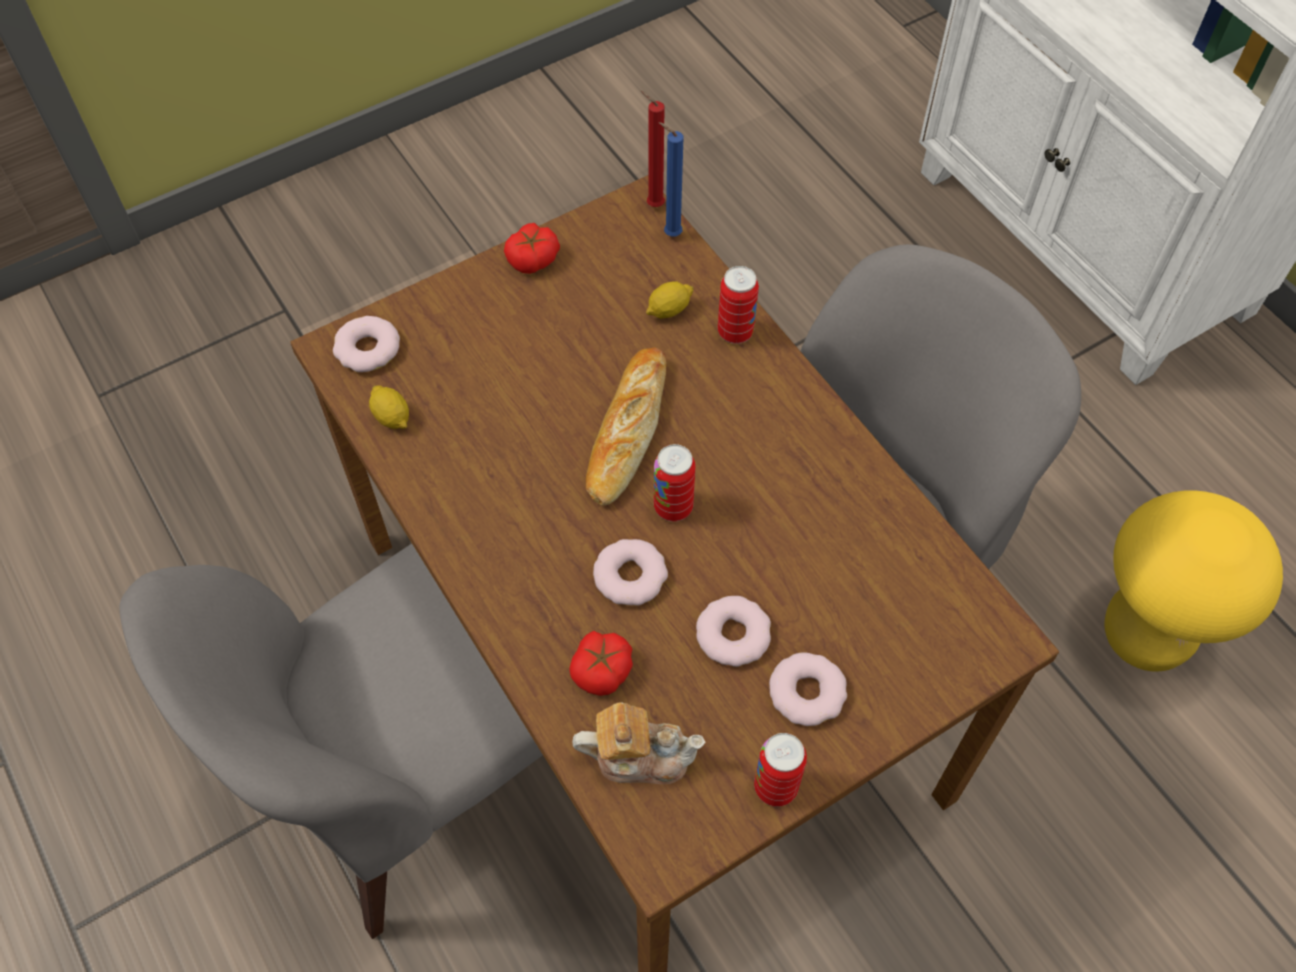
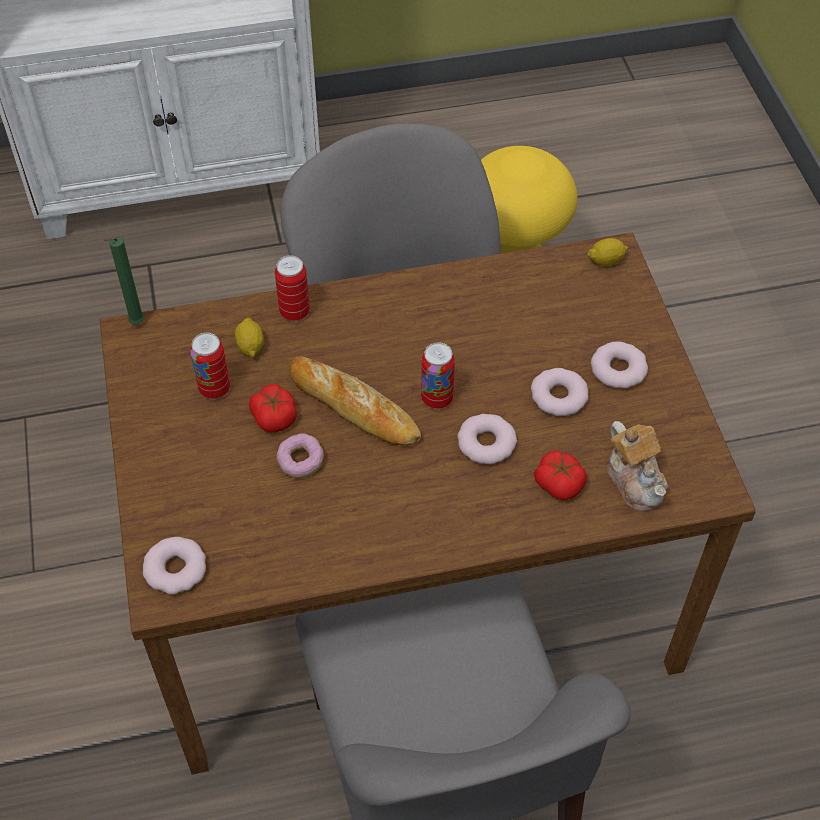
camera: 70 degrees left, 5 degrees down
(392, 417) = (260, 567): lemon -> lemon (606, 261)
(533, 259) = (144, 421): tomato -> tomato (274, 416)
(534, 407) = (300, 462): none -> donut
(639, 755) = (635, 480): teapot -> teapot turned 135 degrees clockwise
(652, 205) = (135, 324): red candle -> green candle
(670, 234) = (173, 322): blue candle -> none
(775, 787) = (682, 409): can -> can (214, 389)

